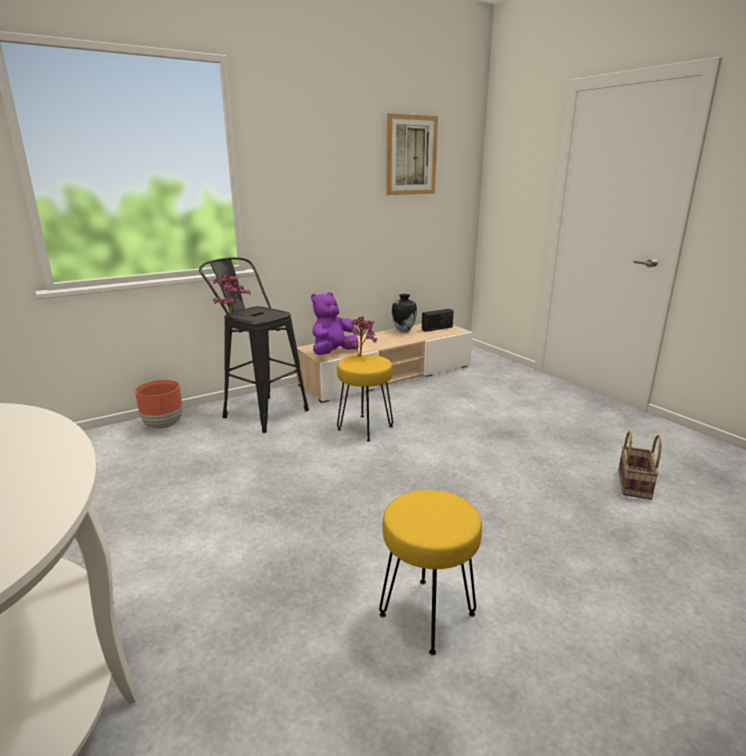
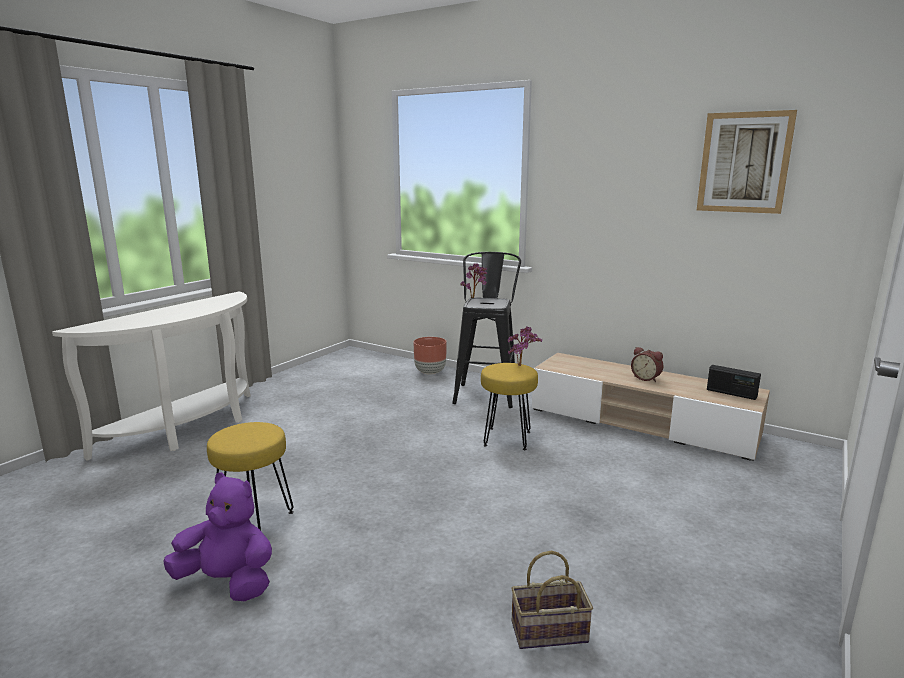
camera: 65 degrees right, 5 degrees down
(333, 353) = (564, 367): purple plush toy -> purple plush toy (228, 582)
(388, 338) = (646, 378): none -> alarm clock
(403, 330) = (687, 380): vase -> none

